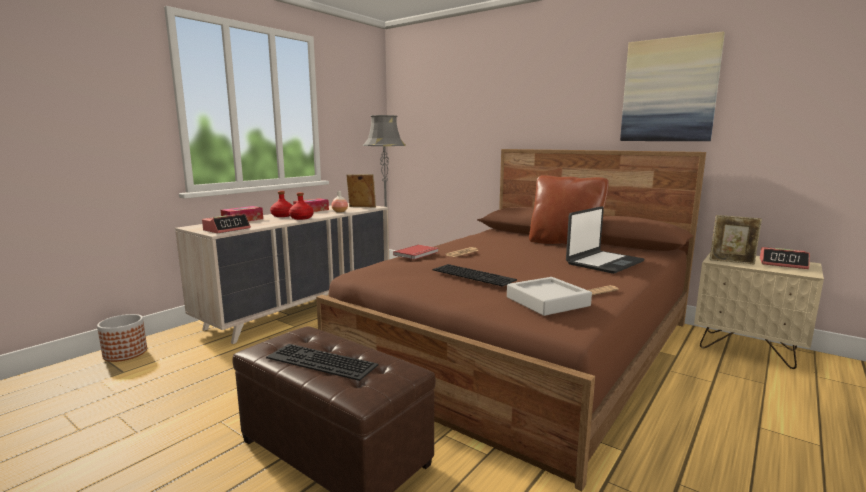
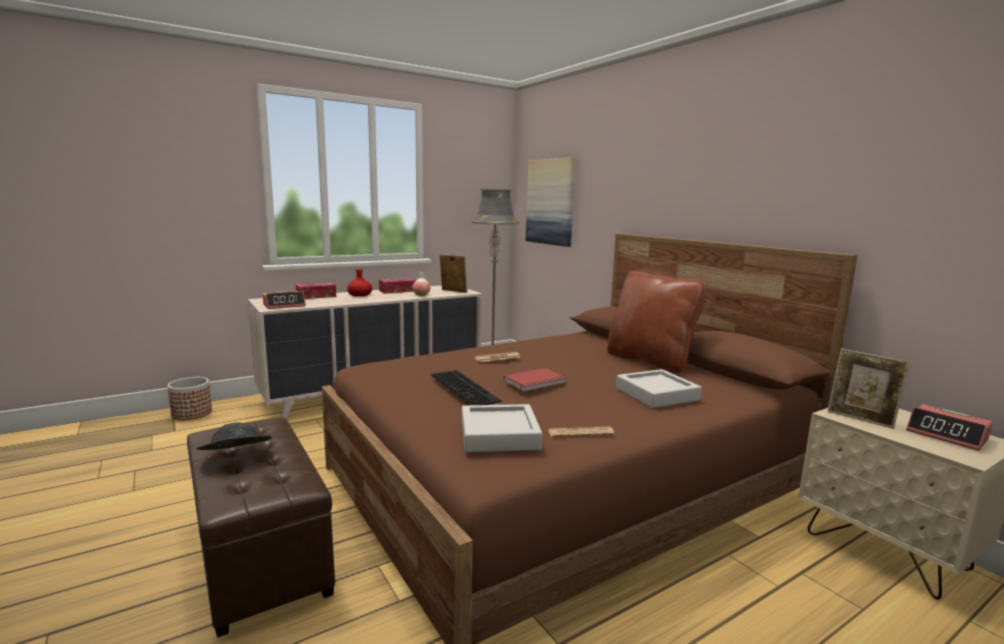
camera: 20 degrees right, 0 degrees up
(301, 218) = (372, 299): red bottle -> none
(319, 362) = (235, 458): keyboard -> grey hat
(417, 254) = (448, 353): red book -> red book (536, 382)
(604, 263) = (656, 394): laptop -> grey tray
(669, 90) = (814, 166): picture -> picture (550, 202)

